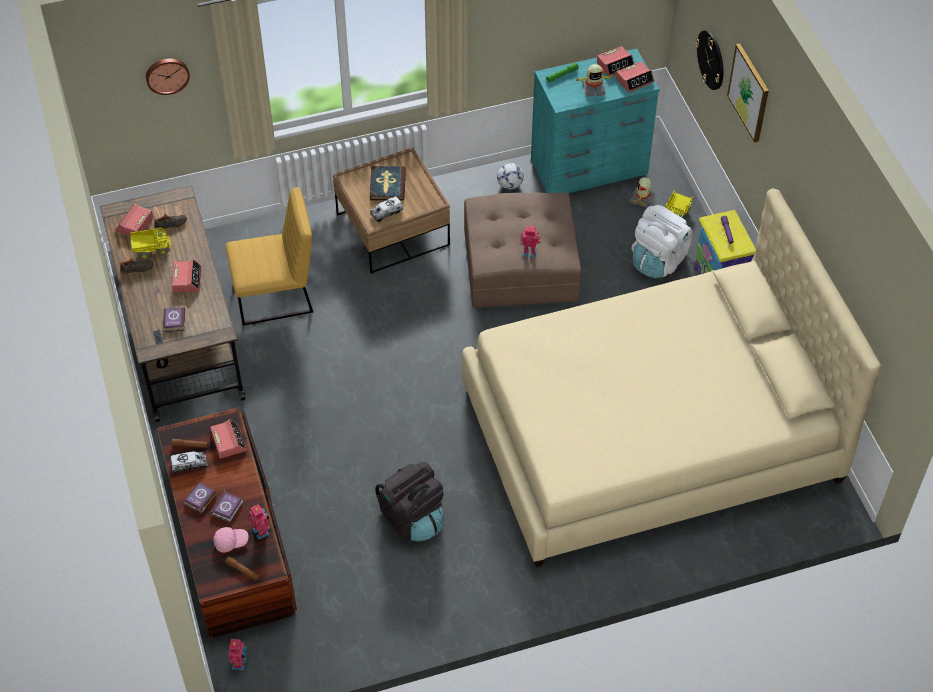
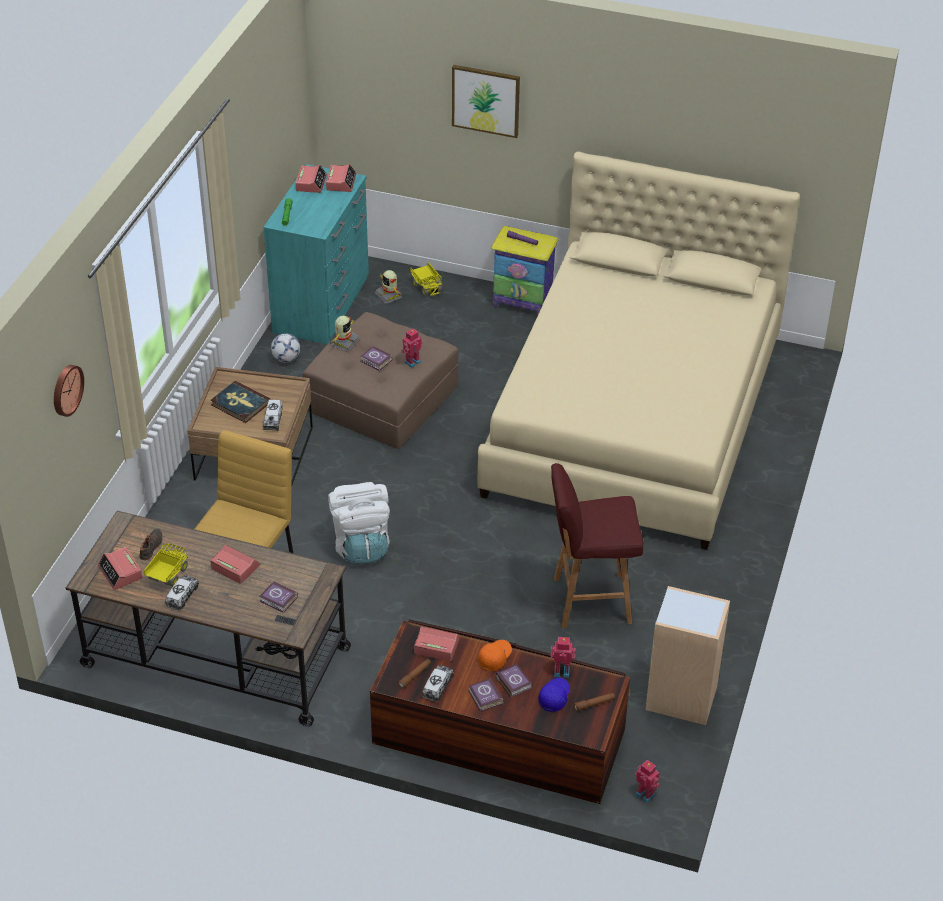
camera: 55 degrees left, 10 degrees down
(137, 269) = (182, 596): black shoe -> toy truck
(231, 542) = (554, 697): pink cap -> blue cap
(243, 483) = (495, 658): none -> orange cap
(356, 636) = (682, 698): none -> bookcase
(412, 518) = (589, 600): black backpack -> red stool
(510, 231) = (376, 361): none -> book
(593, 88) = (323, 207): toy robot -> toy robot (344, 342)
(658, 260) = (464, 321): white backpack -> white backpack (361, 544)
(711, 59) = (404, 114): wall clock -> none

